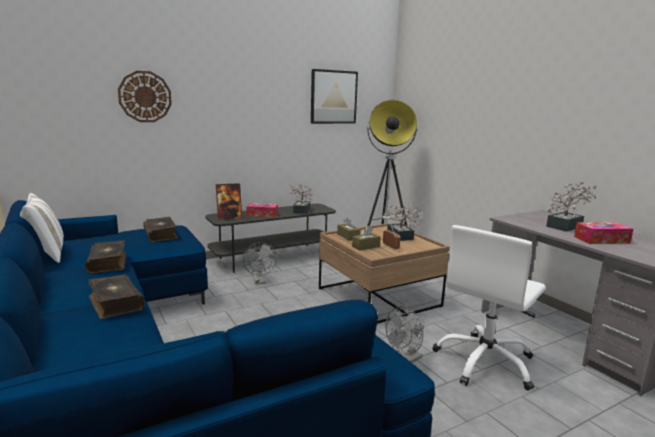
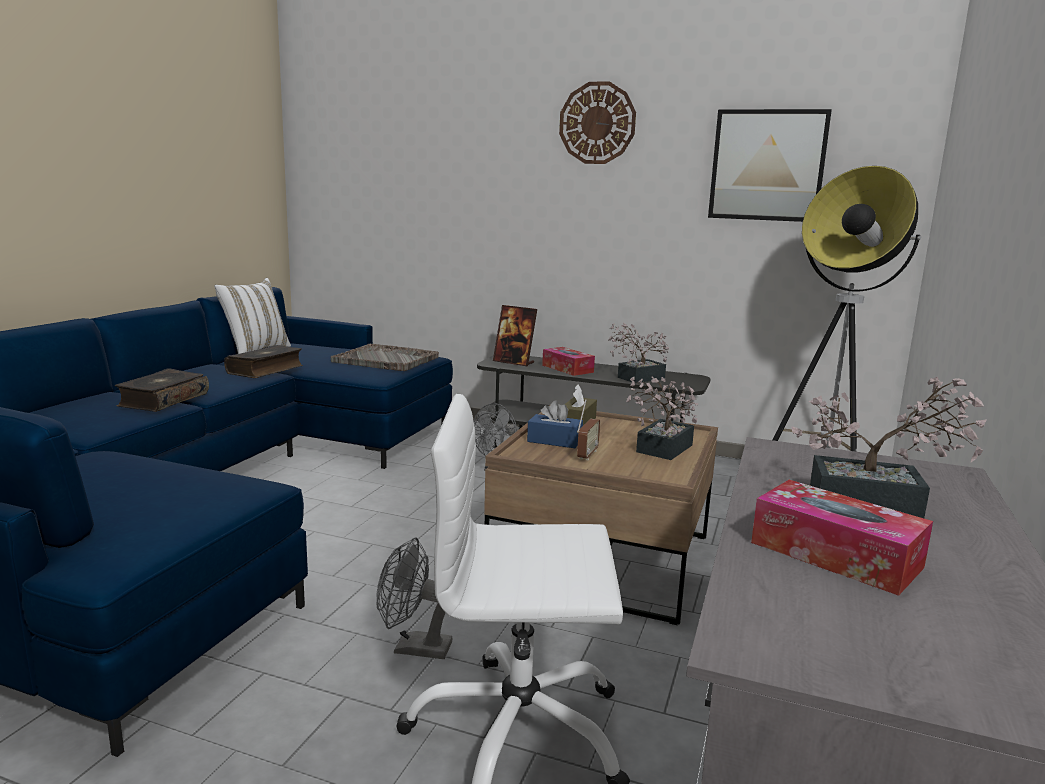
camera: 50 degrees right, 0 degrees up
(145, 97) = (438, 167): wall clock -> wall clock (597, 123)
(161, 235) = (386, 360): book -> grey tray
(366, 246) = (554, 441): brown tissue box -> blue tissue box

